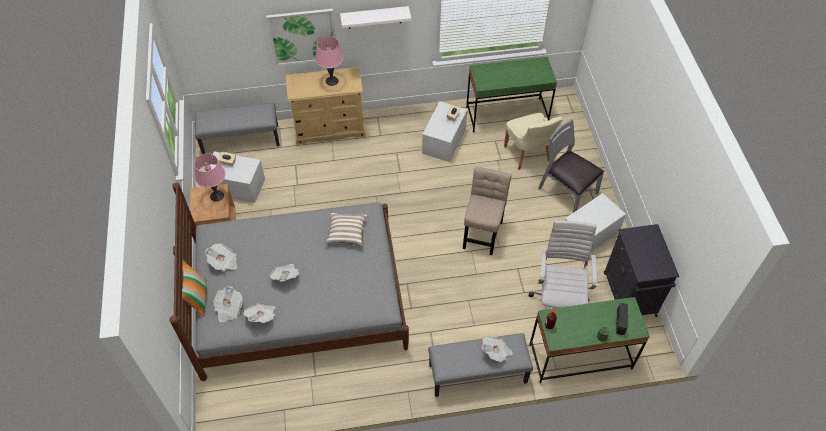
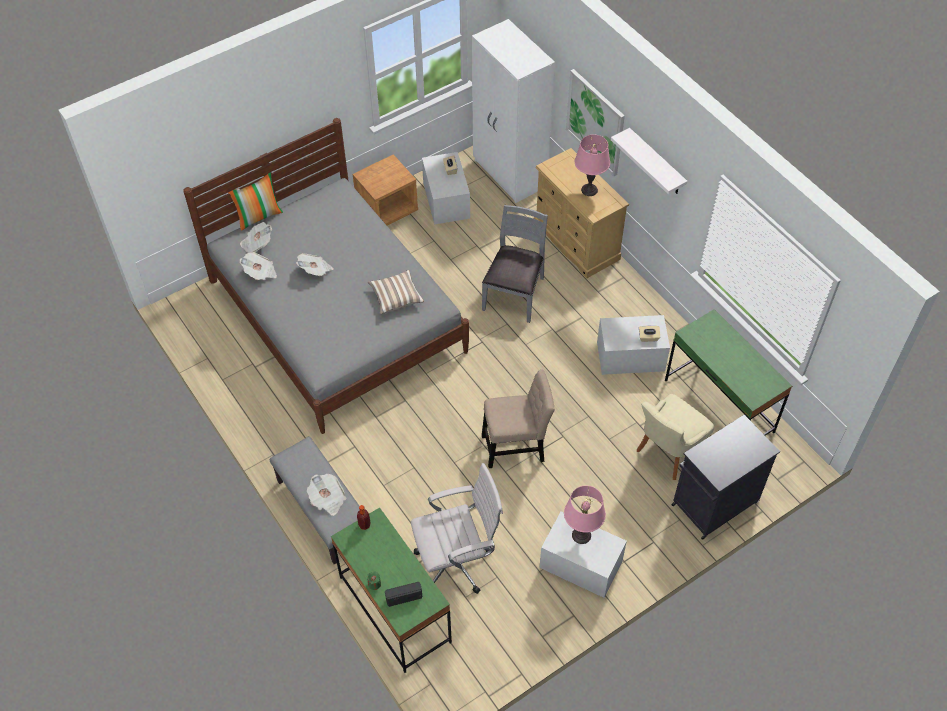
camera: 65 degrees right, 0 degrees up
(216, 196) = (395, 178): pink table lamp -> pink table lamp (581, 535)
(224, 262) = (307, 215): newspaper -> none
(241, 139) = (509, 174): grey bench -> white wardrobe
(567, 191) = (635, 516): grey chair -> grey chair (514, 293)
(630, 295) = (511, 640): black cabinet -> black cabinet (713, 504)

